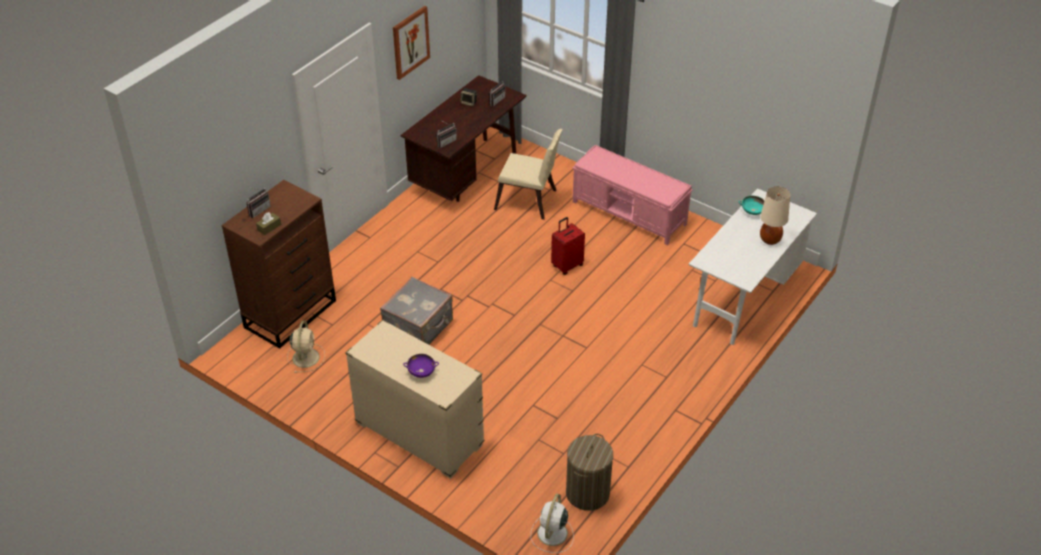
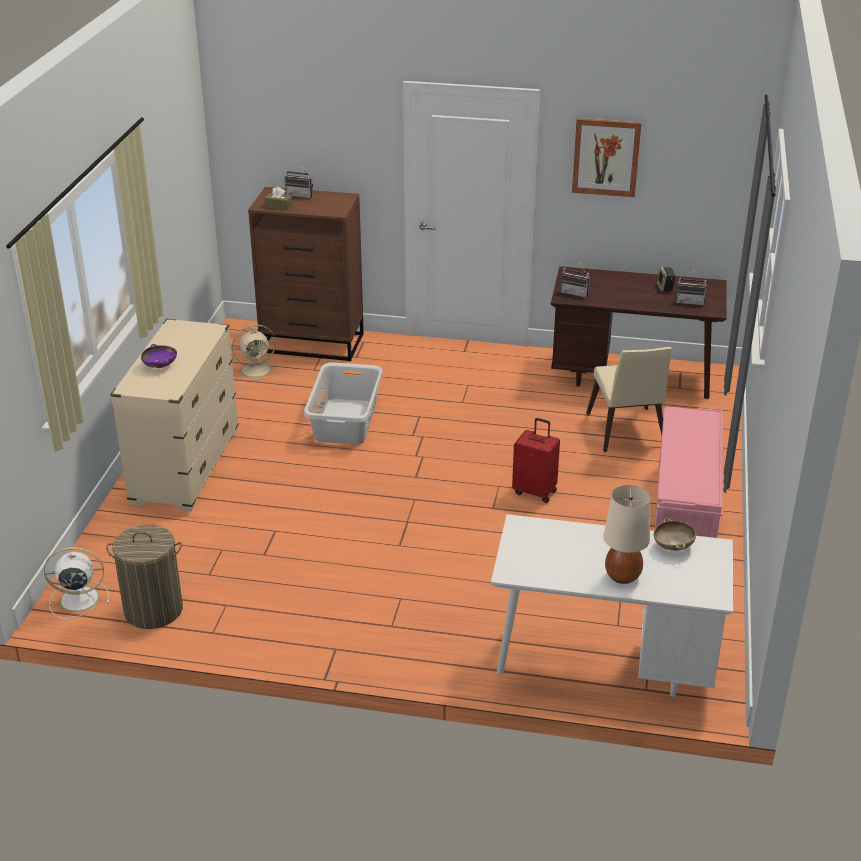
camera: 65 degrees right, 10 degrees down
(419, 328) = (346, 421): grey suitcase -> grey laundry basket
(752, 211) = (673, 546): turquoise bowl -> beige bowl

